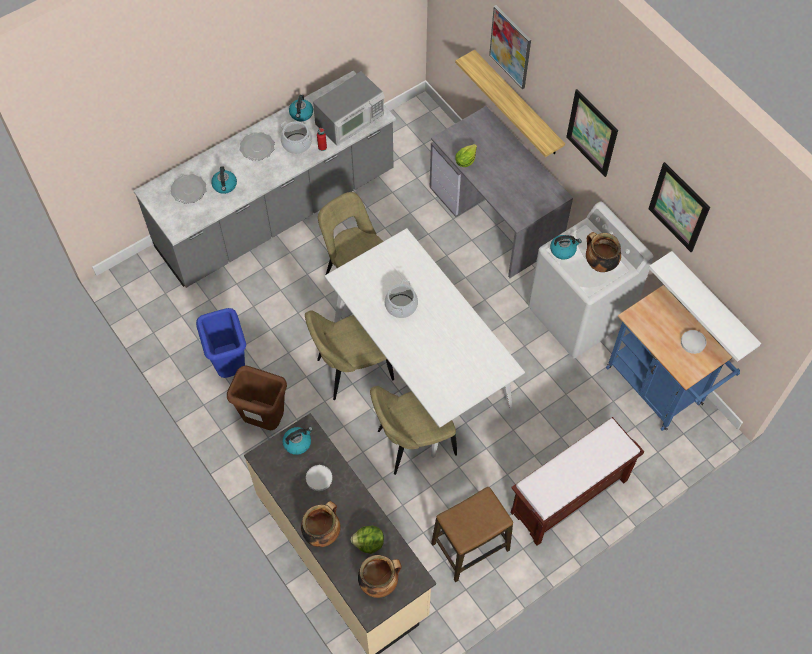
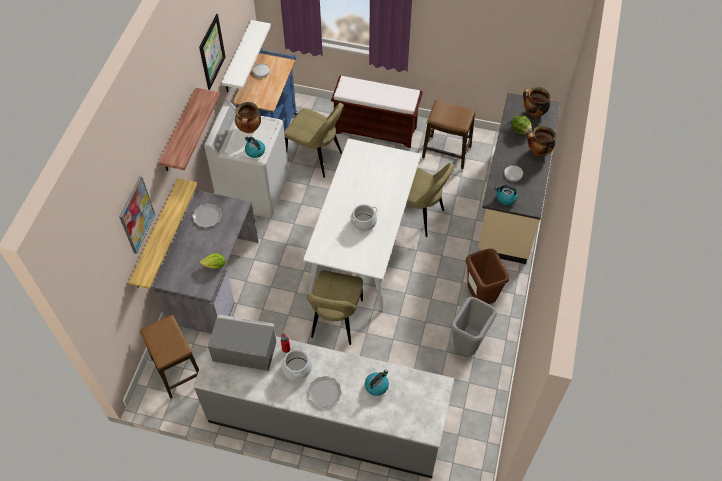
camera: 130 degrees left, 5 degrees down
(188, 190) = (403, 407): plate -> plate (207, 216)
(230, 366) = (467, 346): blue trash can -> grey trash can
(301, 114) = (267, 387): kettle -> none
(351, 370) = (403, 278): beige chair -> beige chair (316, 157)
(426, 139) = (177, 370): none -> stool
(592, 133) = (179, 132): picture -> shelf

